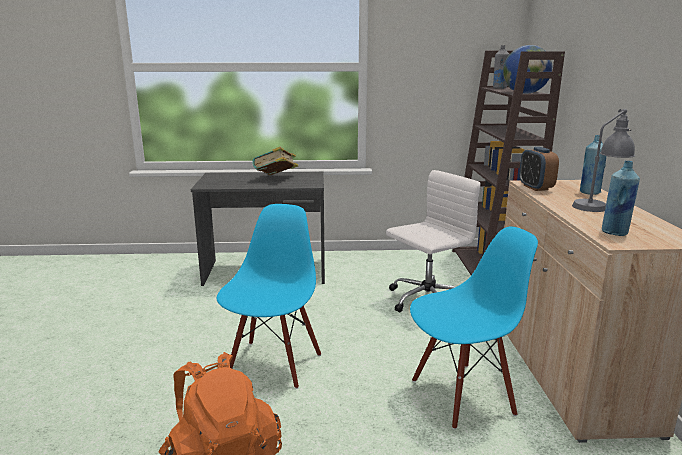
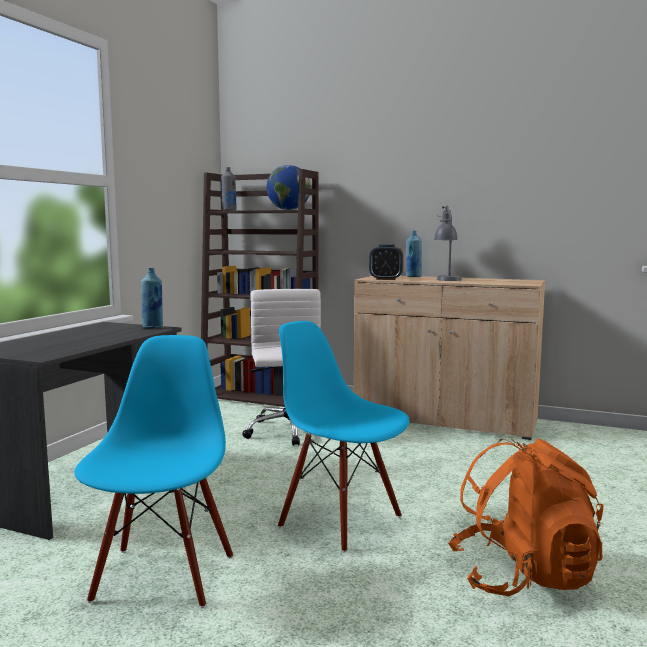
camera: 65 degrees left, 10 degrees down
(276, 178) = (90, 334): book -> none
(462, 395) = (457, 456): blue chair -> blue chair (162, 576)
(615, 233) = (508, 283): blue bottle -> blue bottle (153, 327)

